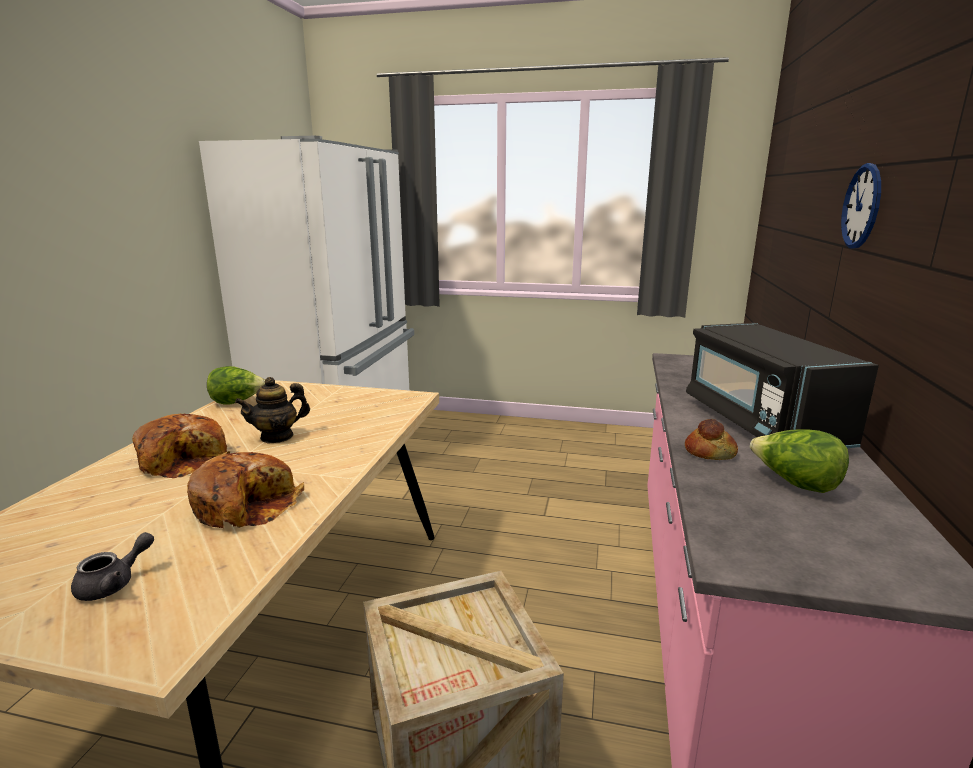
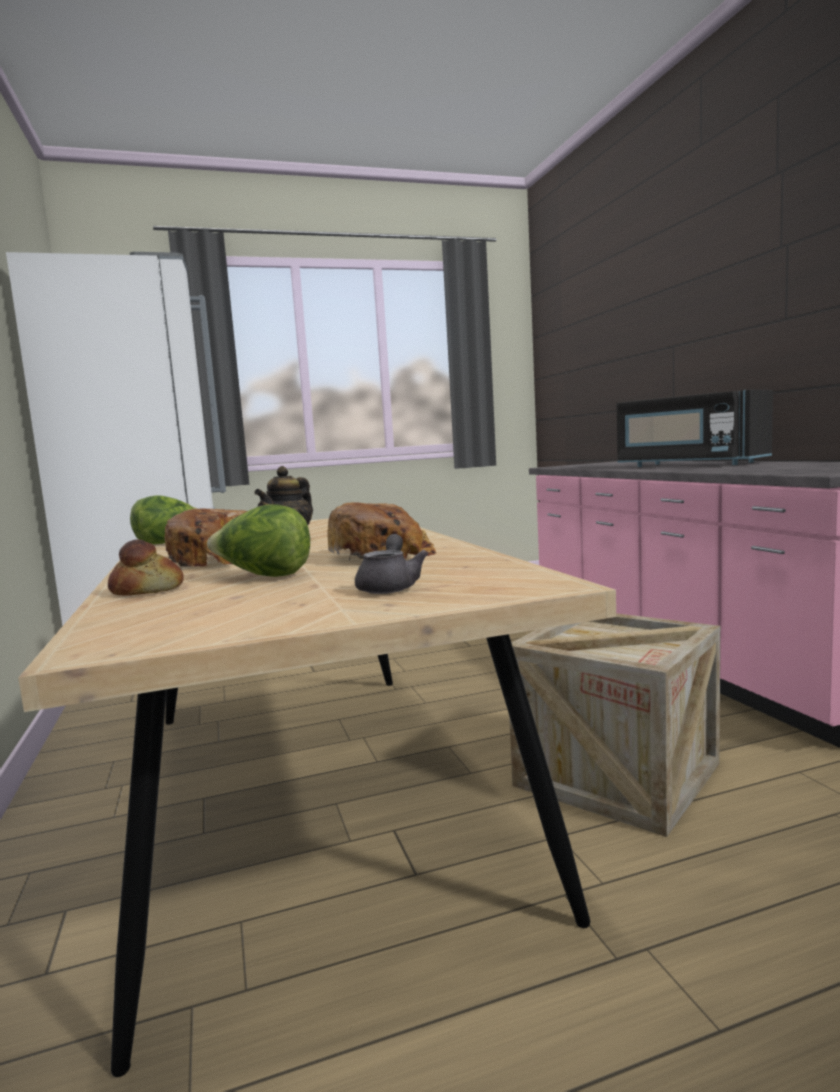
camera: 30 degrees left, 10 degrees down
(710, 452) = (697, 469): bread -> bread (148, 590)
(795, 484) = (774, 466): lettuce -> lettuce (264, 576)
(862, 206) = (692, 308): wall clock -> none

